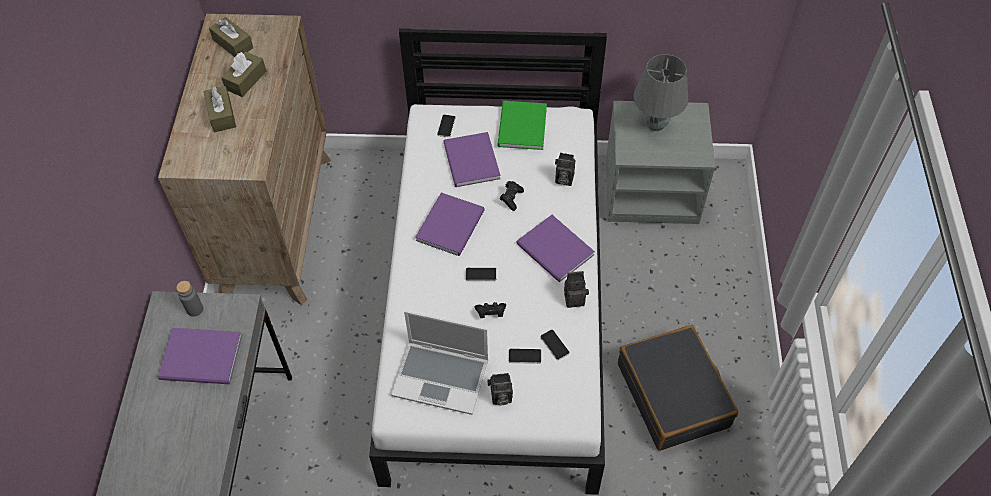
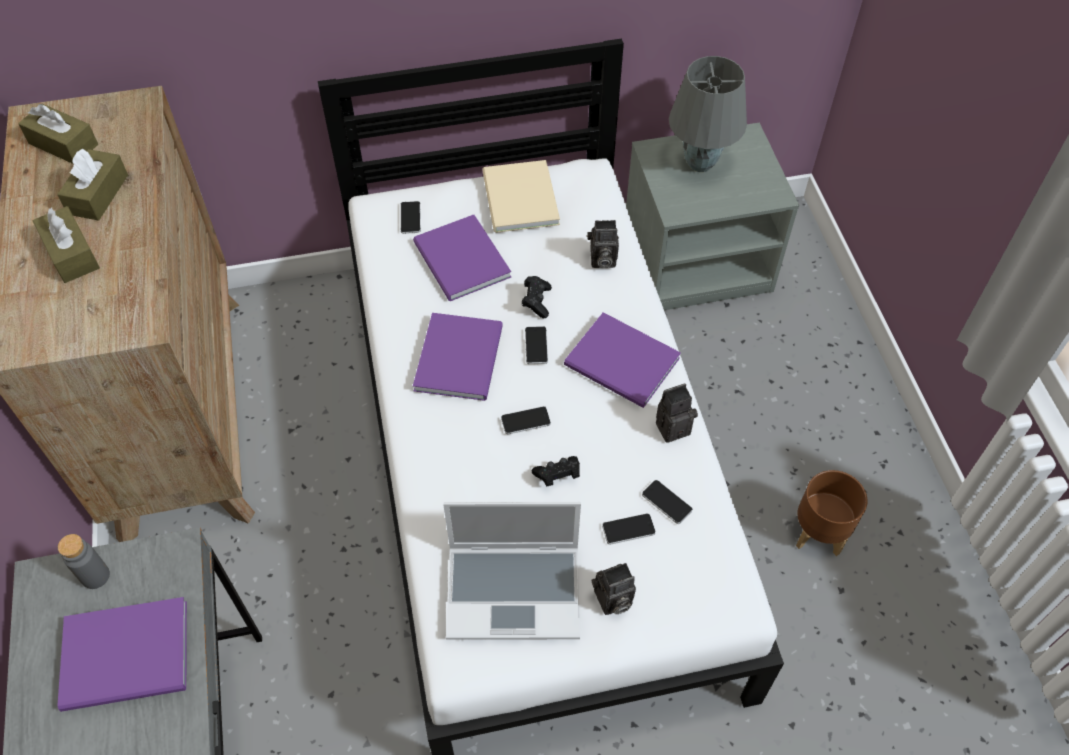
camera: 15 degrees left, 0 degrees up
(502, 227) = (536, 346): none -> phone
(520, 128) = (518, 200): green book -> beige book
(673, 395) = (817, 533): black suitcase -> brown planter

